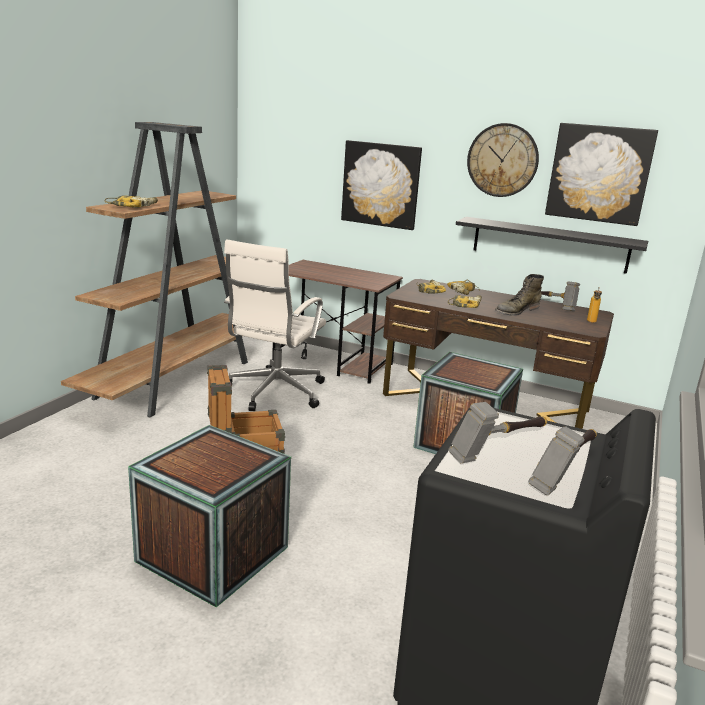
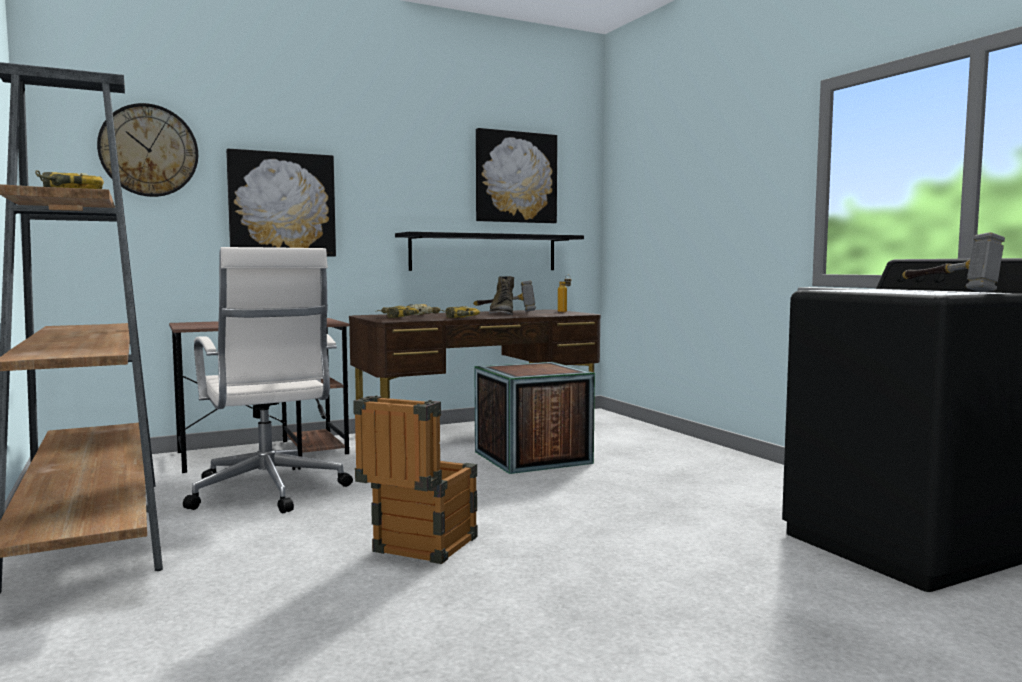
camera: 50 degrees left, 15 degrees down
(213, 554) = (587, 611): crate -> none
(499, 450) = (902, 291): hammer -> none
(502, 160) = (425, 168): wall clock -> wall clock (149, 150)

